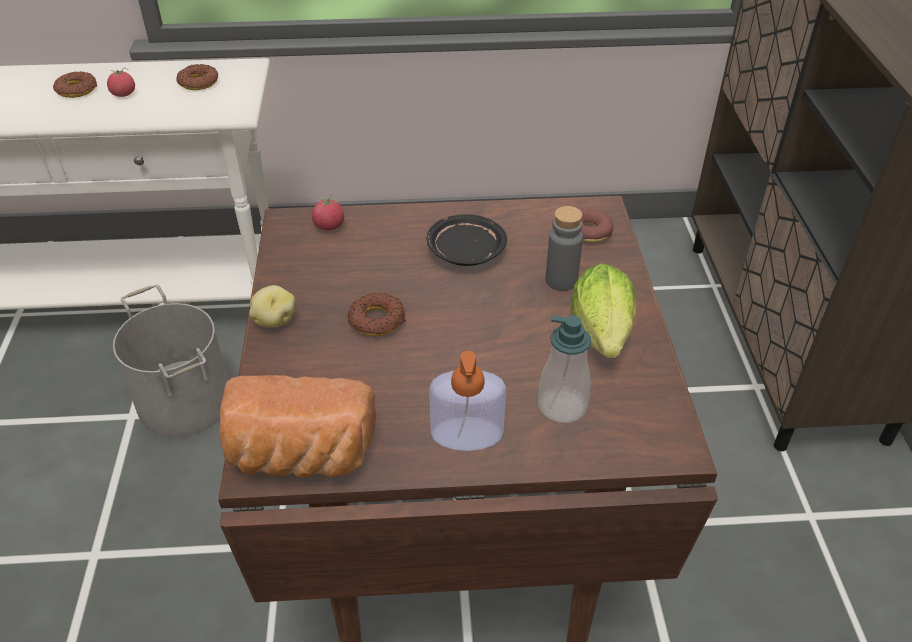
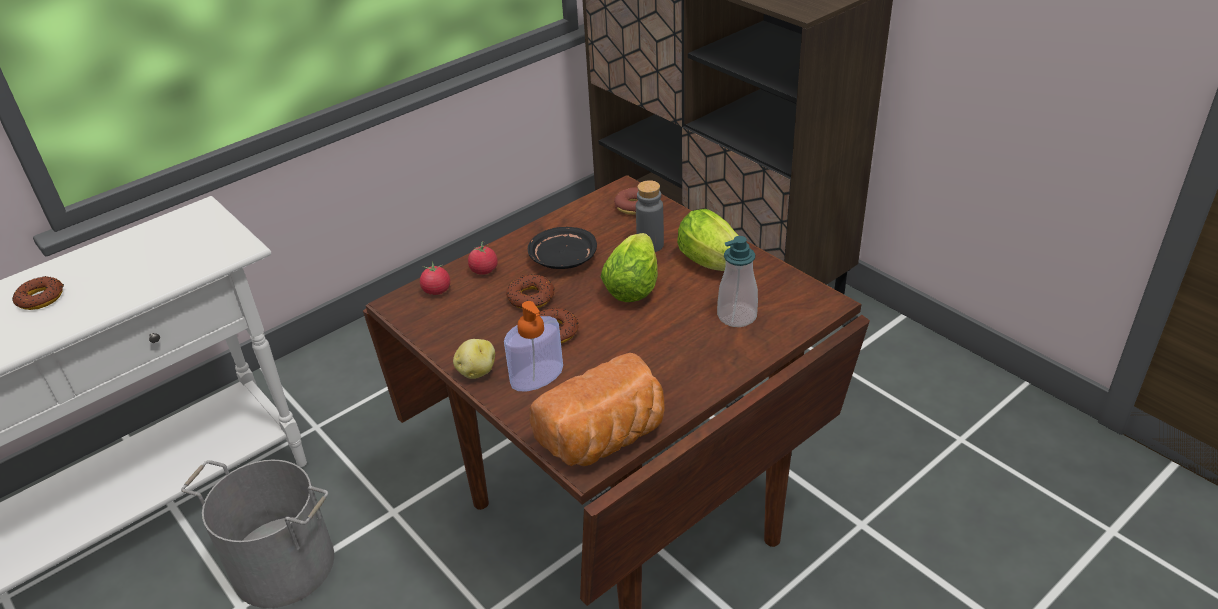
camera: 35 degrees left, 5 degrees down
(123, 94) = (100, 281): tomato -> tomato (484, 270)
(198, 82) = (168, 240): donut -> donut (530, 297)
(467, 434) = (698, 363): soap dispenser -> soap dispenser (537, 376)
(500, 313) = (634, 284): none -> lettuce

